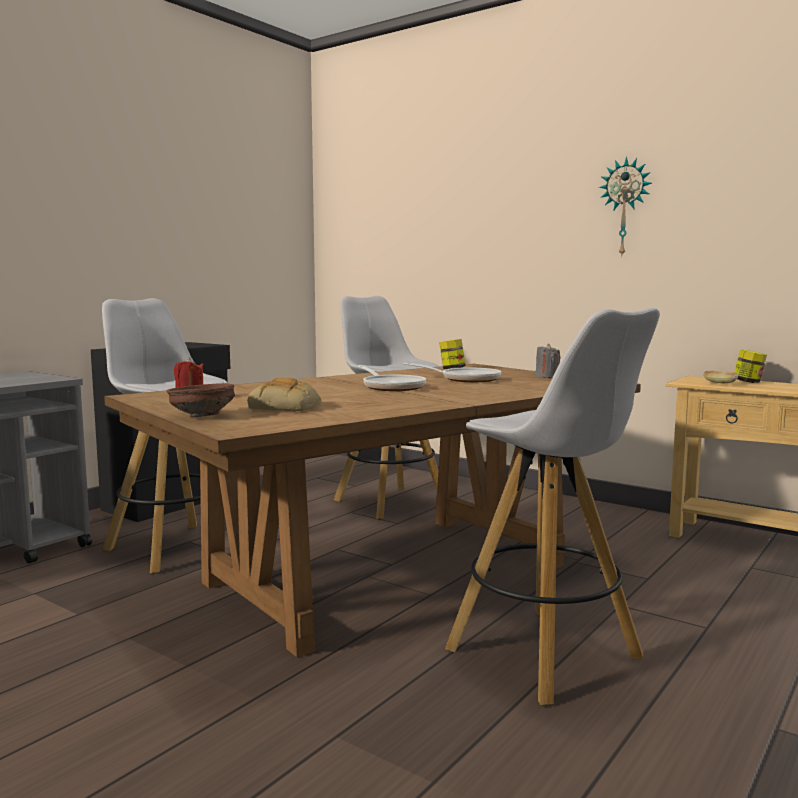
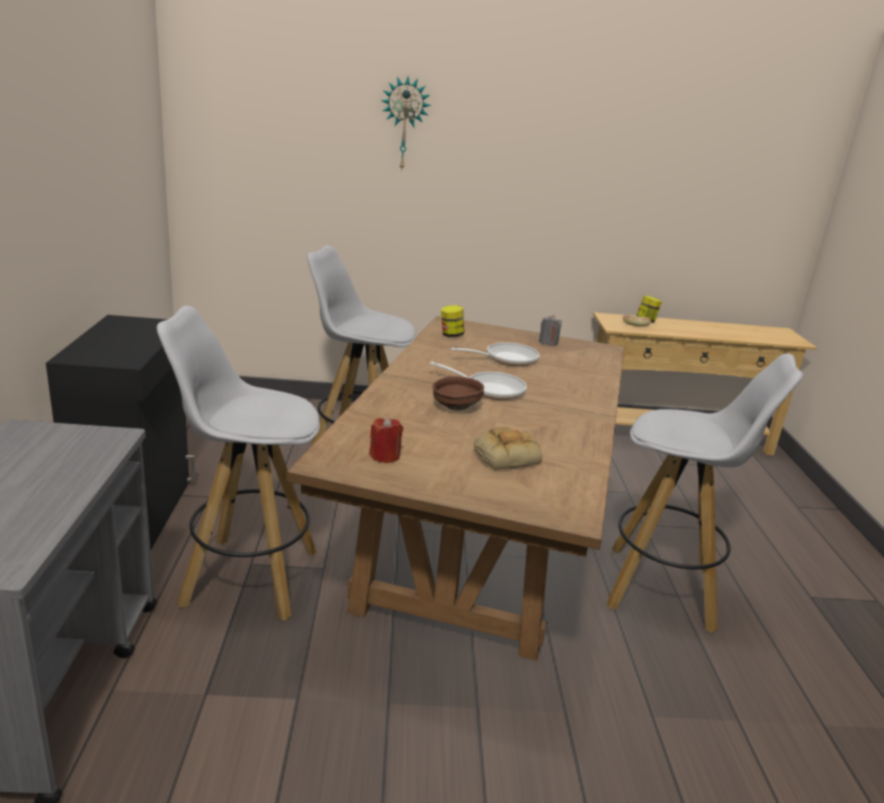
camera: 40 degrees left, 15 degrees up
(202, 416) = (486, 495): brown bowl -> brown bowl (455, 407)
(625, 207) = (552, 164): wall clock -> wall clock (404, 124)

